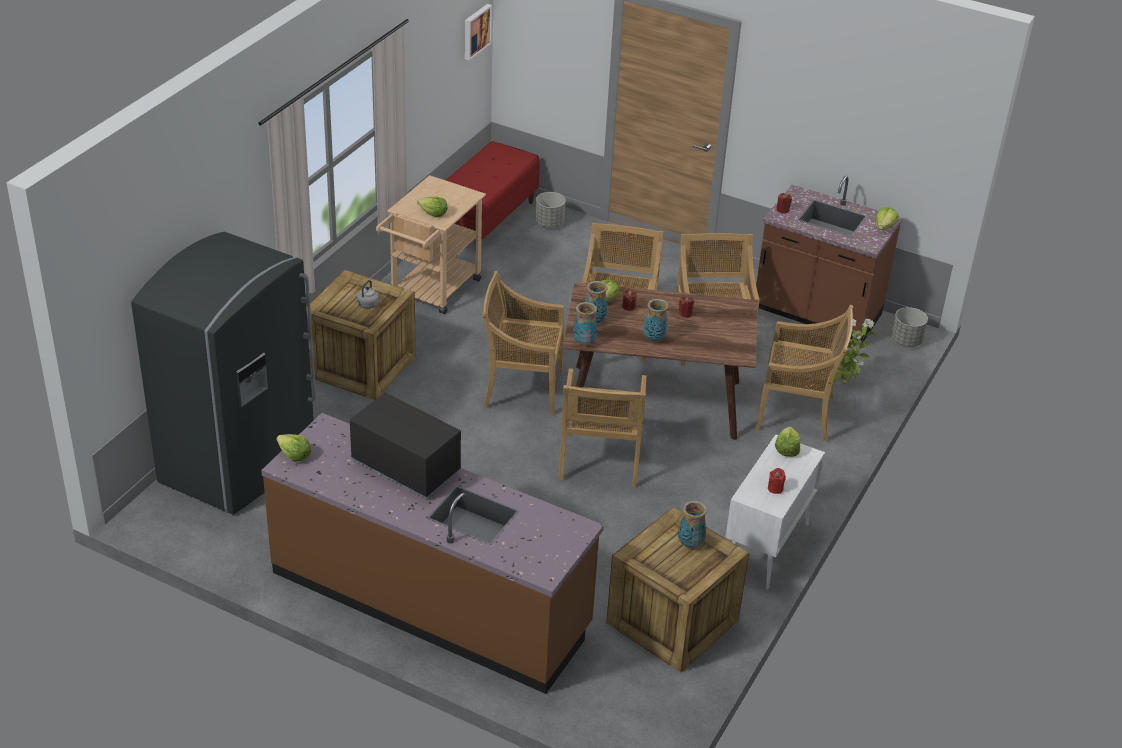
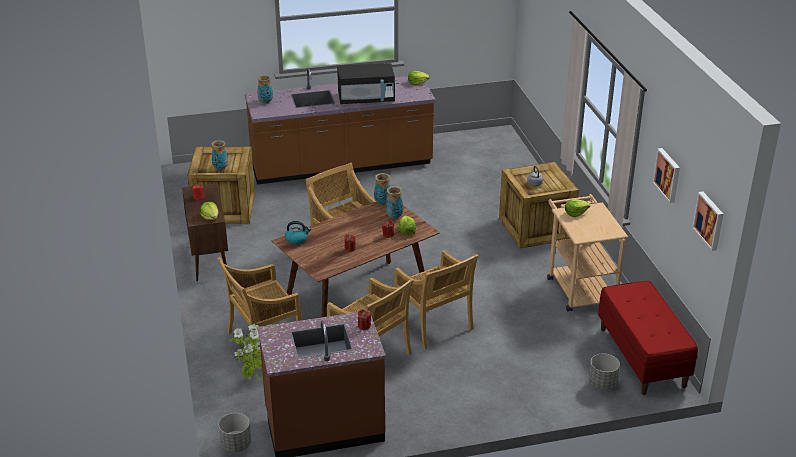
camera: 140 degrees right, 5 degrees down
(240, 462) = (505, 165): grey fridge -> none
(425, 71) = (668, 175): none -> picture
(521, 388) = (439, 264): beige chair -> none
(655, 339) = (347, 225): vase -> vase (265, 102)
(727, 352) = (297, 239): none -> kettle
(766, 549) = (208, 258): white cabinet -> brown cabinet
(884, 227) = (273, 355): lettuce -> none

